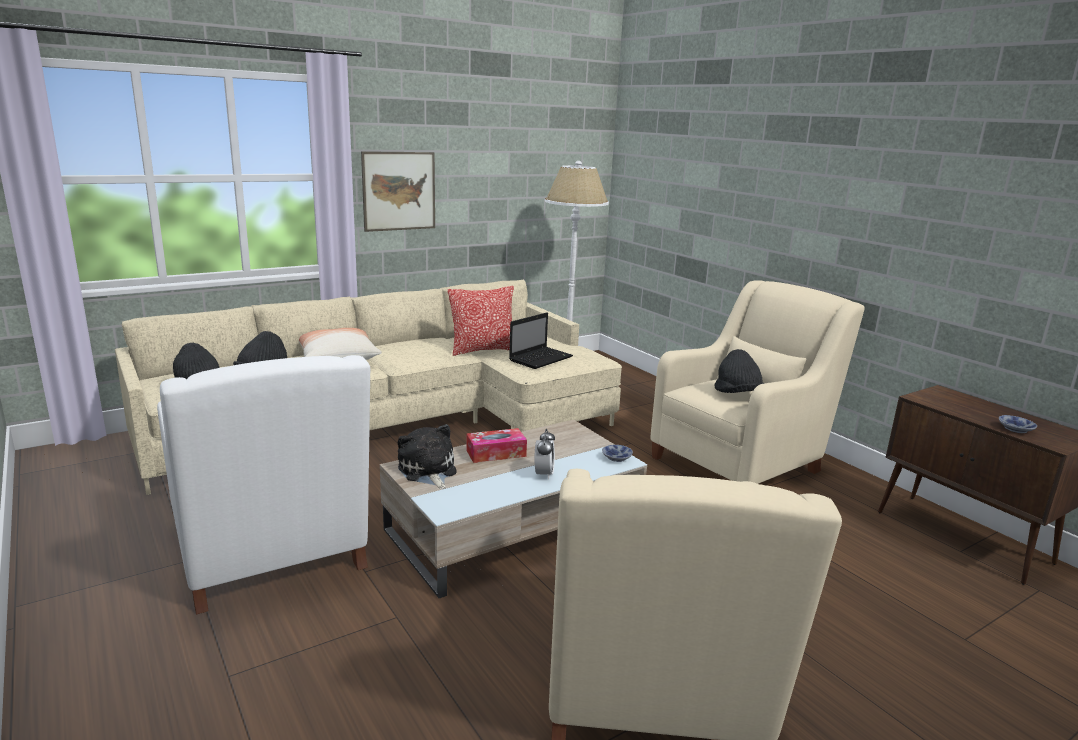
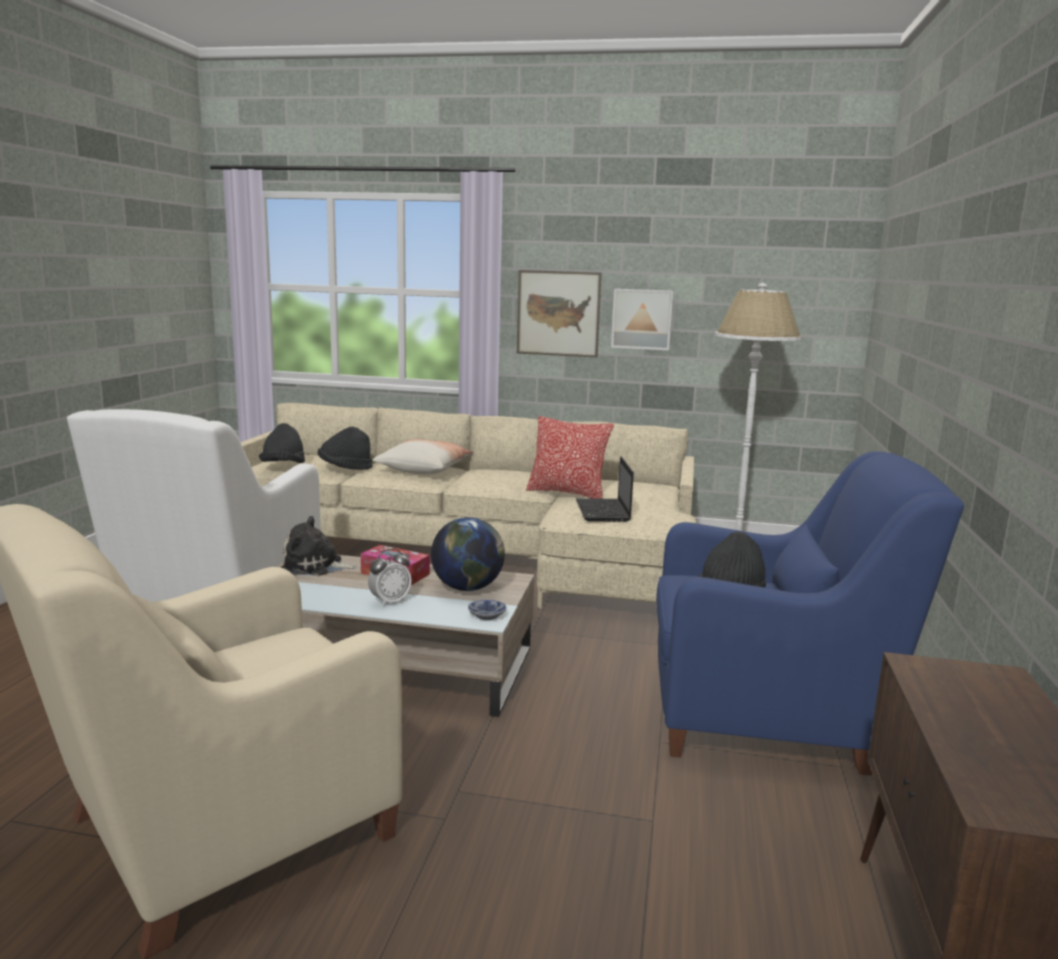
camera: 45 degrees right, 5 degrees down
(428, 471) = (315, 566): plush toy -> plush toy turned 105 degrees counterclockwise
(467, 191) = (642, 319): none -> picture
(541, 358) = (603, 512): laptop -> laptop turned 90 degrees clockwise
(563, 444) = (468, 588): none -> globe
(740, 462) = (770, 716): beige armchair -> blue armchair
(1014, 429) = (975, 757): bowl -> none

